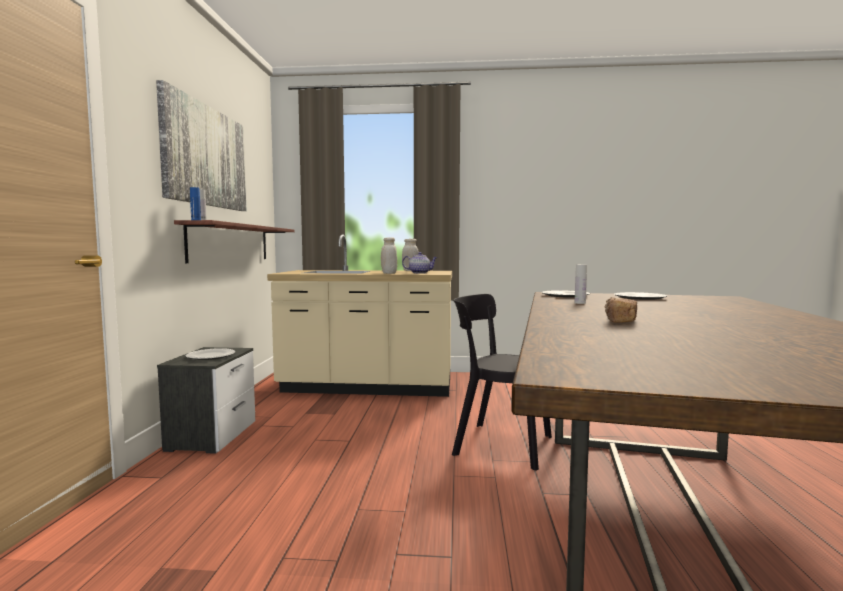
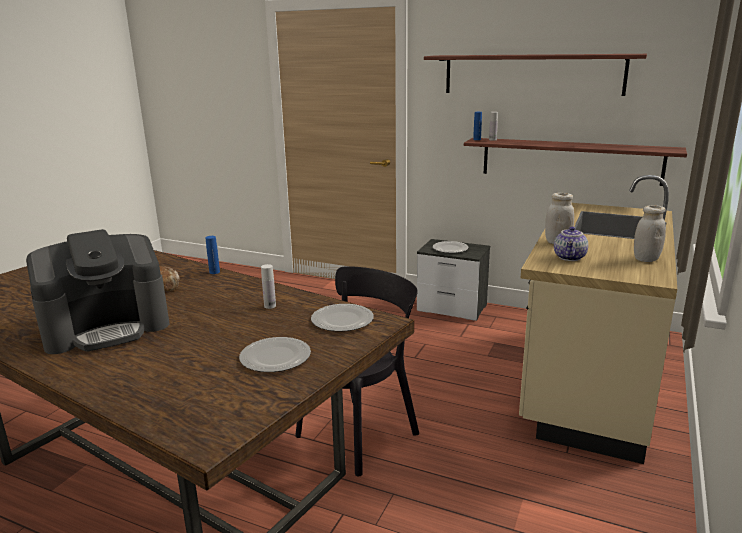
camera: 110 degrees right, 15 degrees up
(206, 156) = (532, 74): picture -> shelf
(546, 317) = (214, 272): none -> blue bottle
(733, 320) = (107, 327): none -> coffee machine

